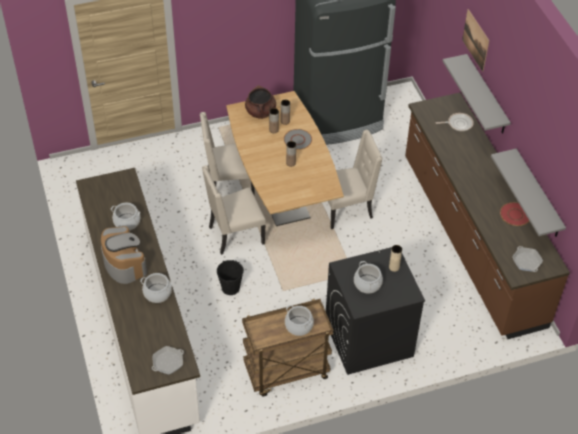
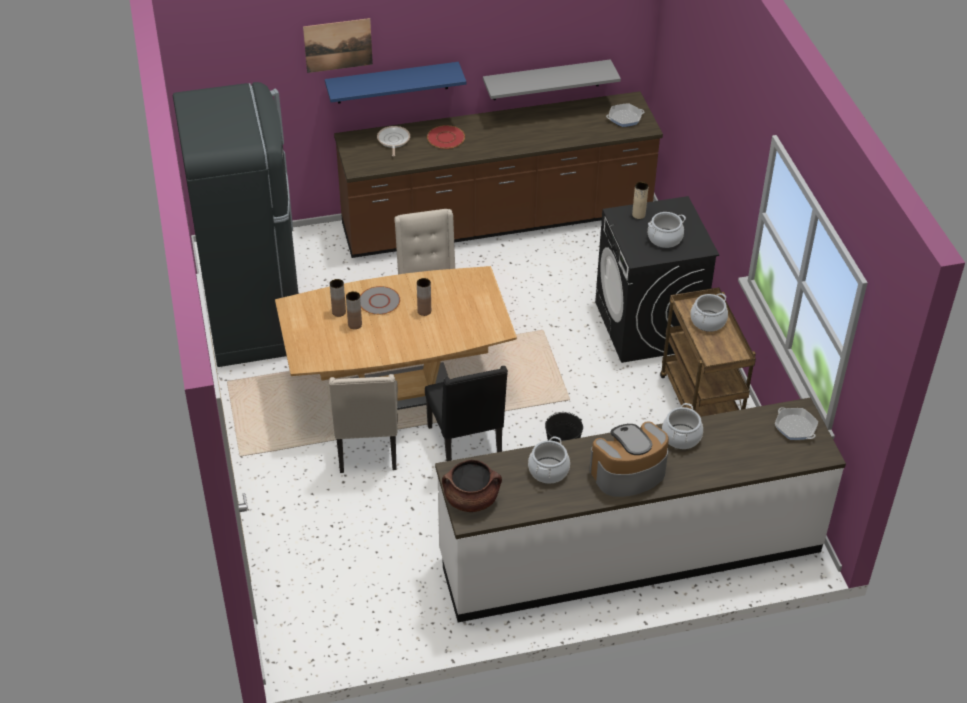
camera: 85 degrees left, 5 degrees down
(235, 235) = (467, 445): beige chair -> black chair
(260, 112) = (314, 336): brown cooking pot -> brown cooking pot (471, 499)
(486, 95) = (392, 83): grey shelf -> blue shelf
(515, 214) = (553, 117): red plate -> red plate (445, 138)

